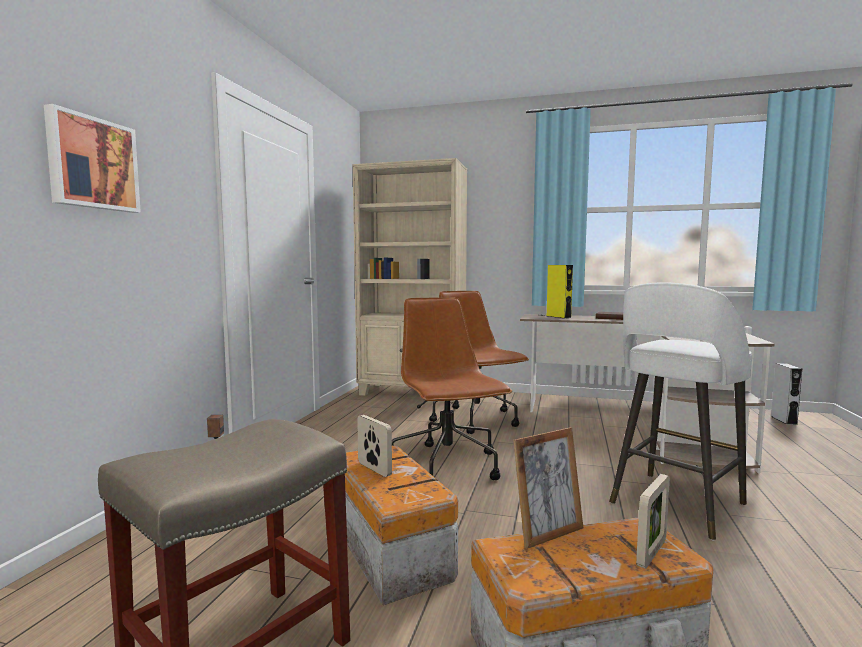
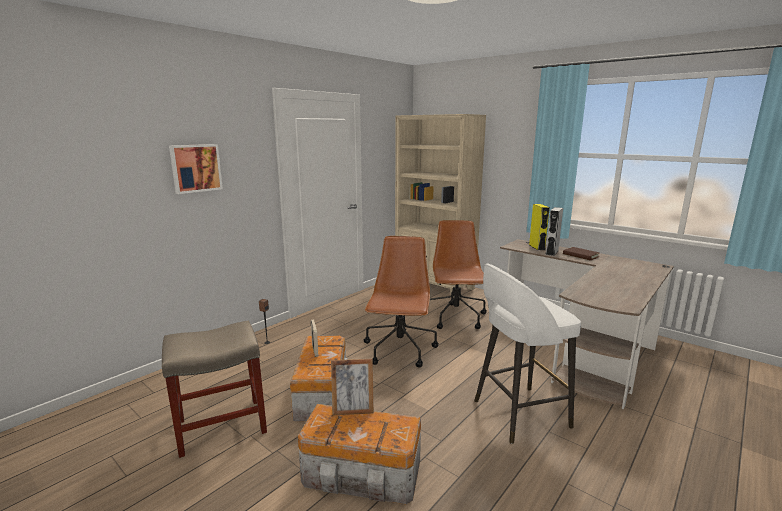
camera: 25 degrees right, 10 degrees up
(651, 553) = (388, 436): picture frame -> none
(783, 420) = (731, 369): grey speaker -> grey speaker (552, 252)

